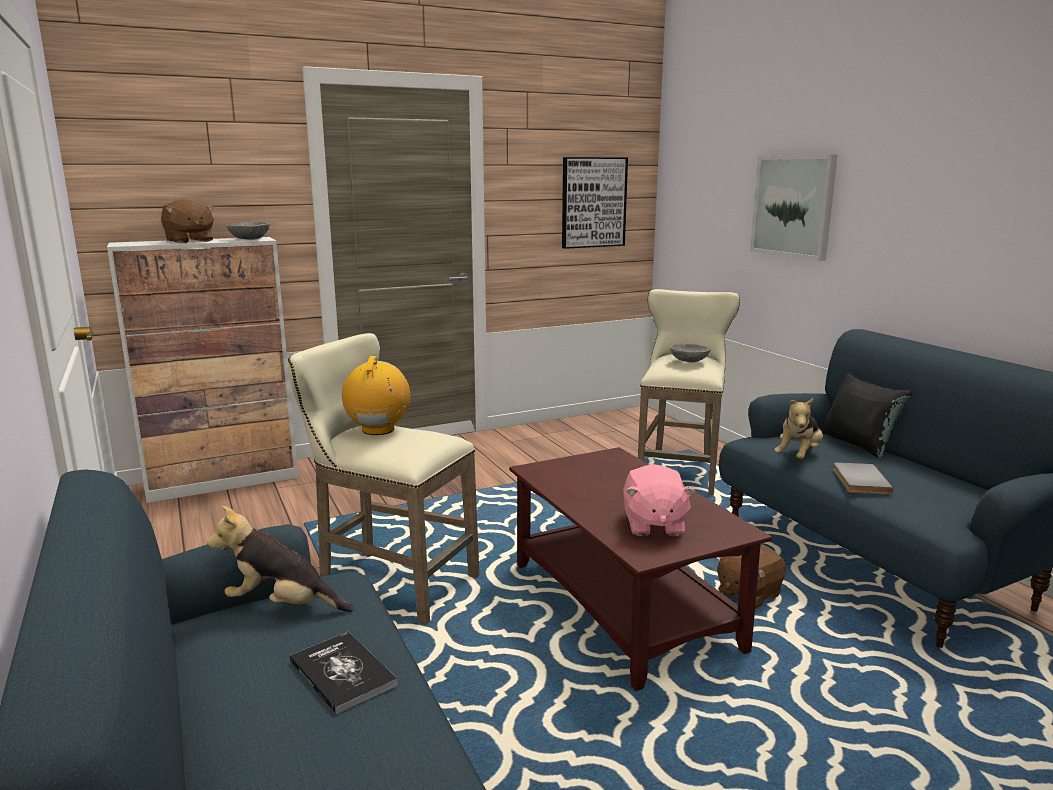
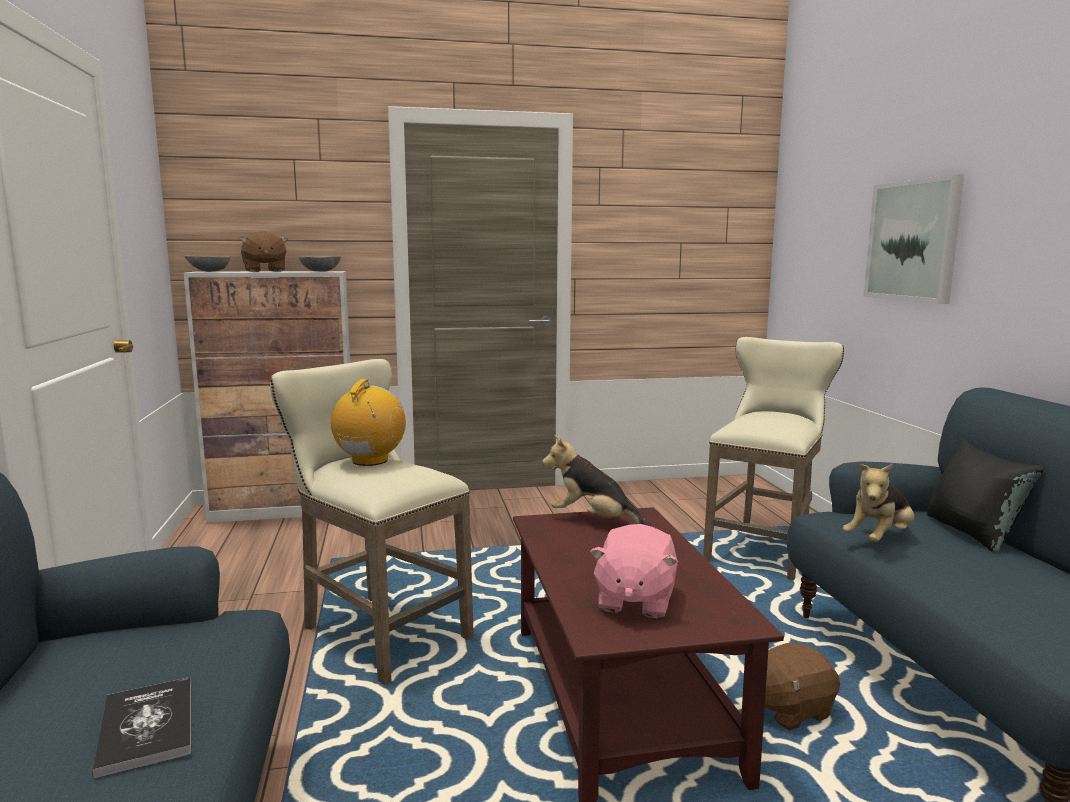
camera: 15 degrees right, 5 degrees down
(282, 605) = (160, 636): plush toy -> plush toy (593, 520)
(593, 202) = (696, 246): picture -> none
(688, 361) = (773, 419): grey bowl -> grey bowl (208, 271)
(858, 481) = (949, 578): grey book -> none

